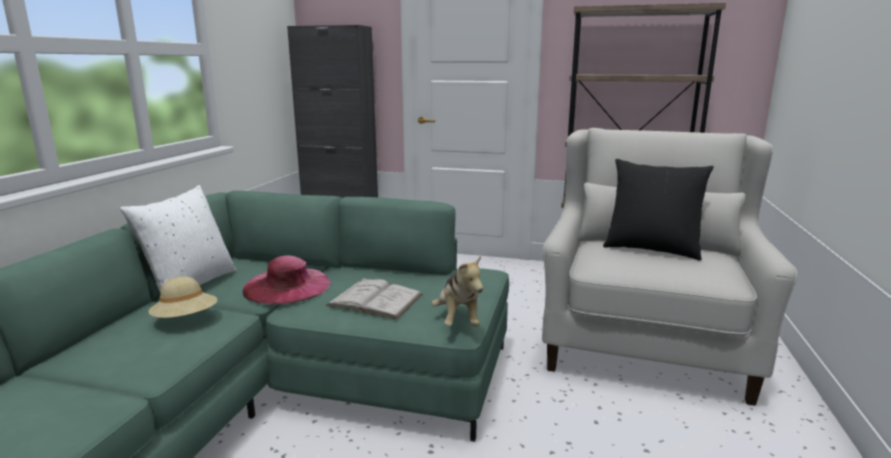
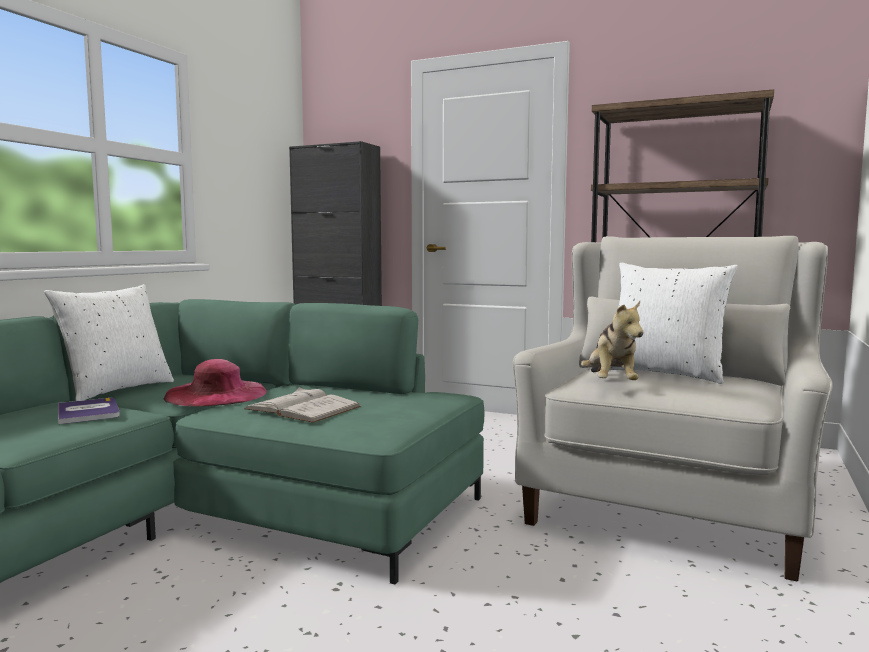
camera: 10 degrees right, 10 degrees down
(186, 319) = (88, 412): beige hat -> book
(458, 320) = (383, 427): plush toy -> plush toy (610, 383)
(651, 249) = (665, 374): black pillow -> white pillow

